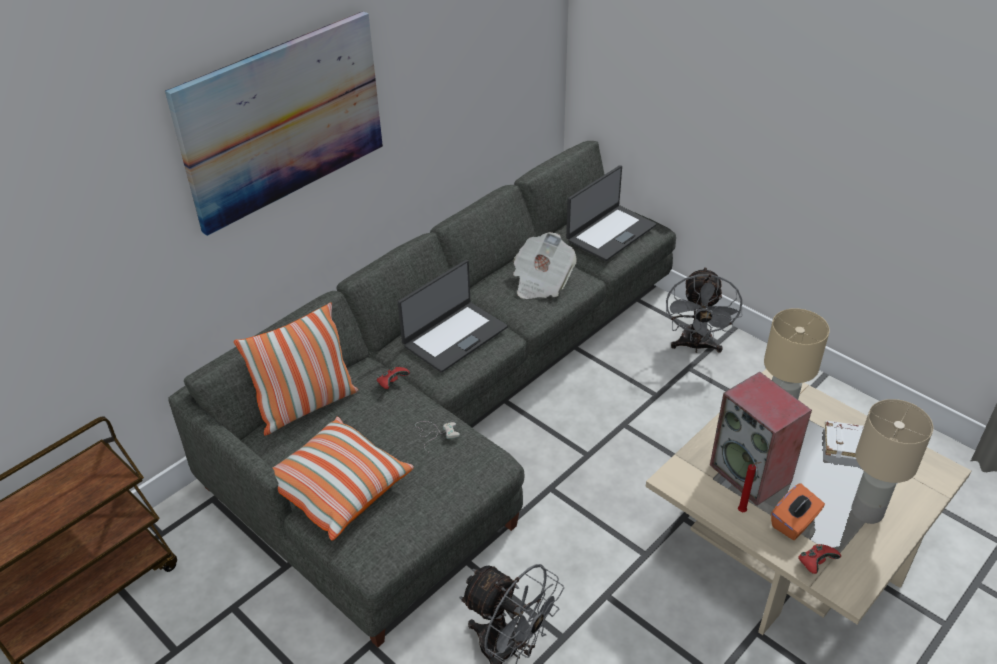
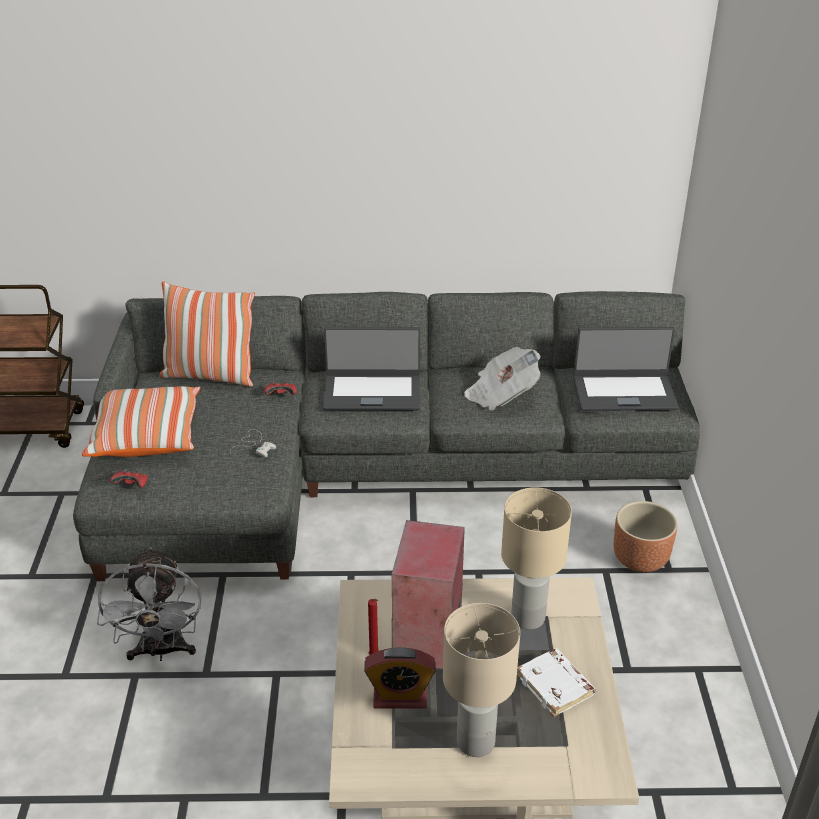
camera: 45 degrees right, 5 degrees down
(283, 120) = (286, 118): picture -> none
(696, 346) = (641, 559): grey fan -> brown planter
(794, 523) = (400, 697): orange tissue box -> alarm clock
(816, 563) = (365, 737): red game controller -> red game controller (132, 486)

